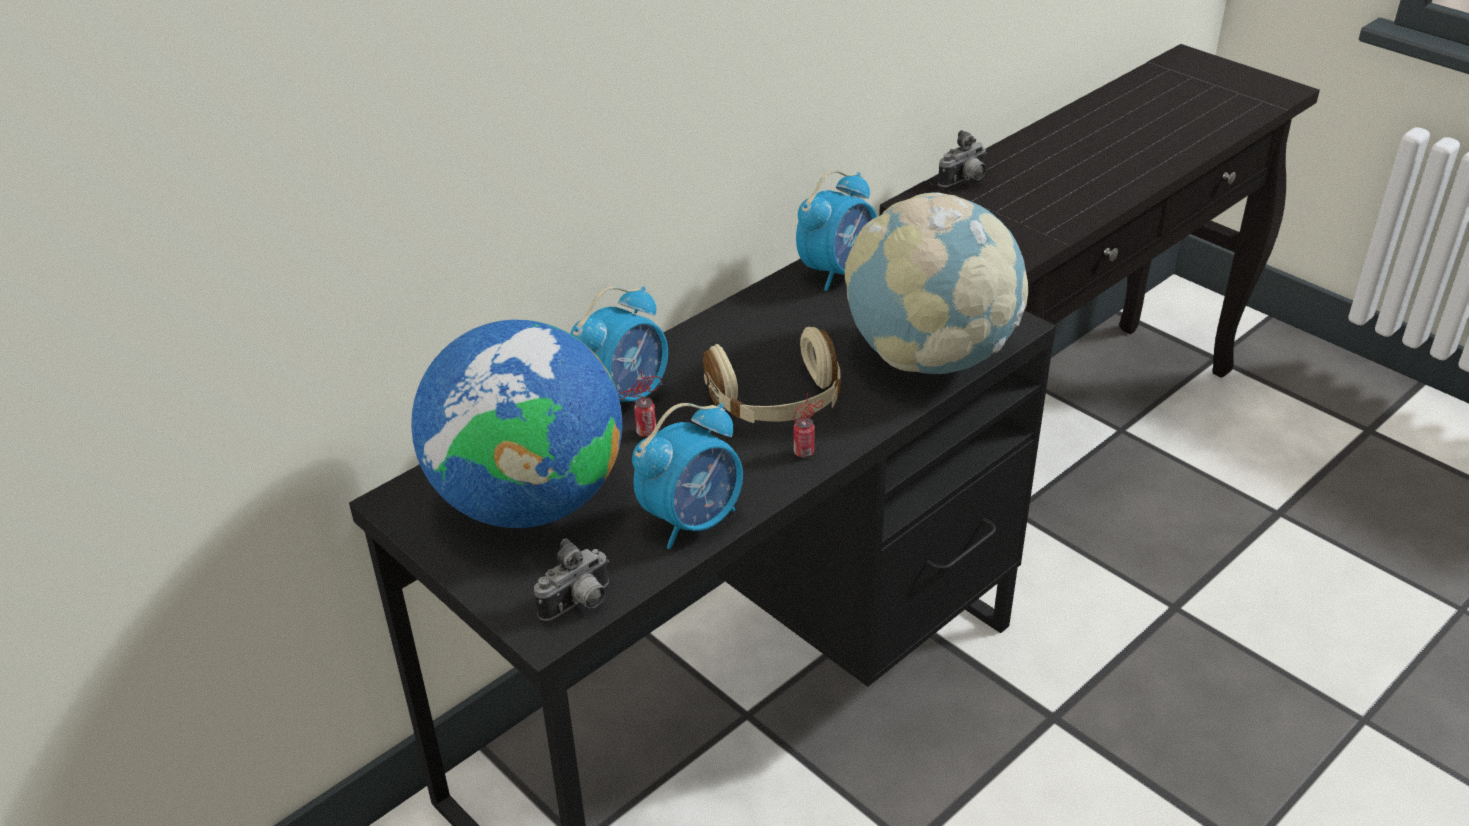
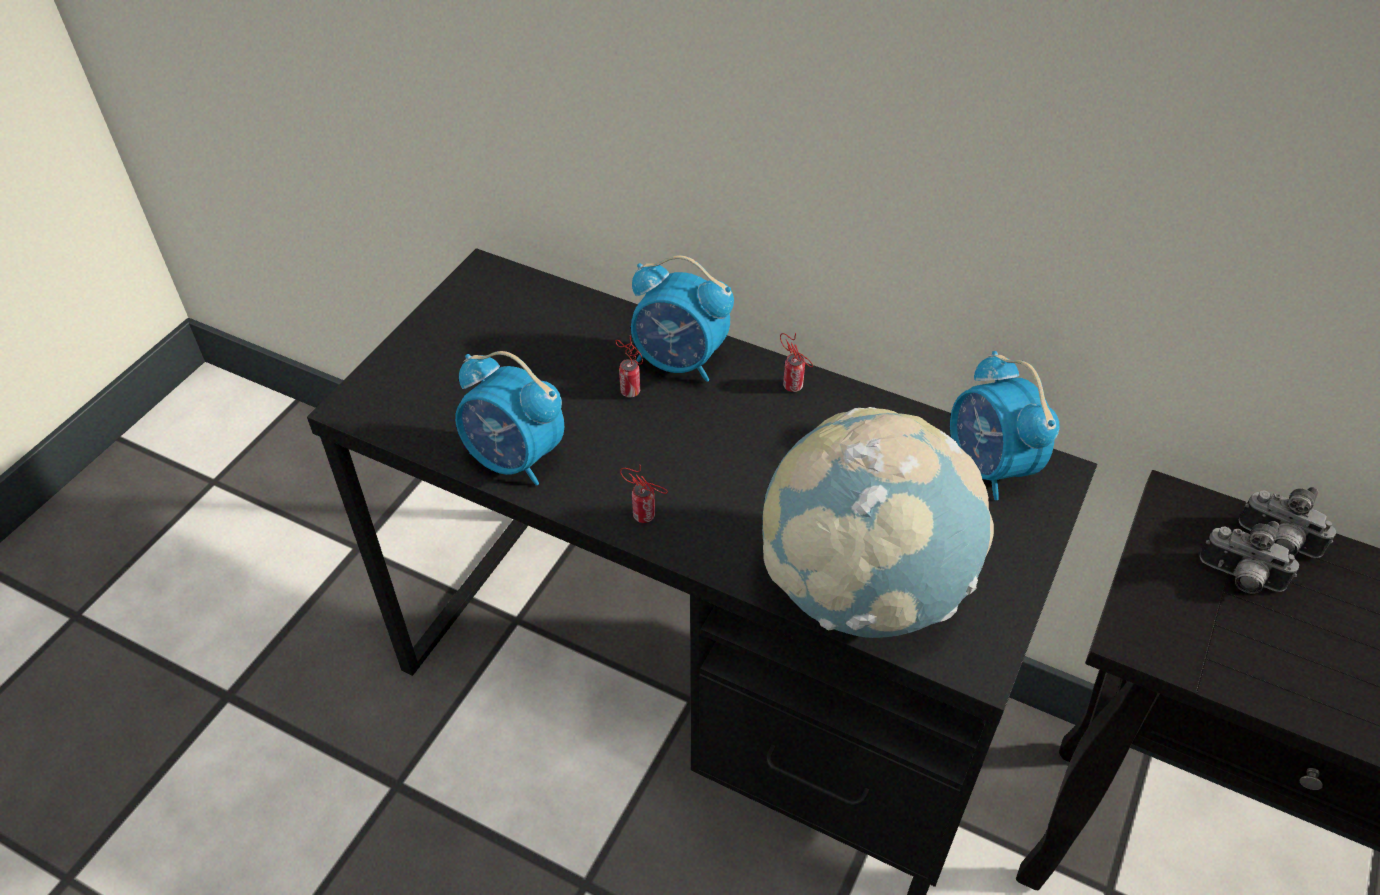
camera: 70 degrees right, 10 degrees up
(528, 501) = (507, 346): globe -> none
(579, 604) = (386, 416): camera -> camera (1239, 579)
(698, 340) = (794, 388): none -> can
(777, 402) = (718, 474): beige headphones -> none
(838, 271) = (989, 467): alarm clock -> alarm clock turned 45 degrees clockwise

